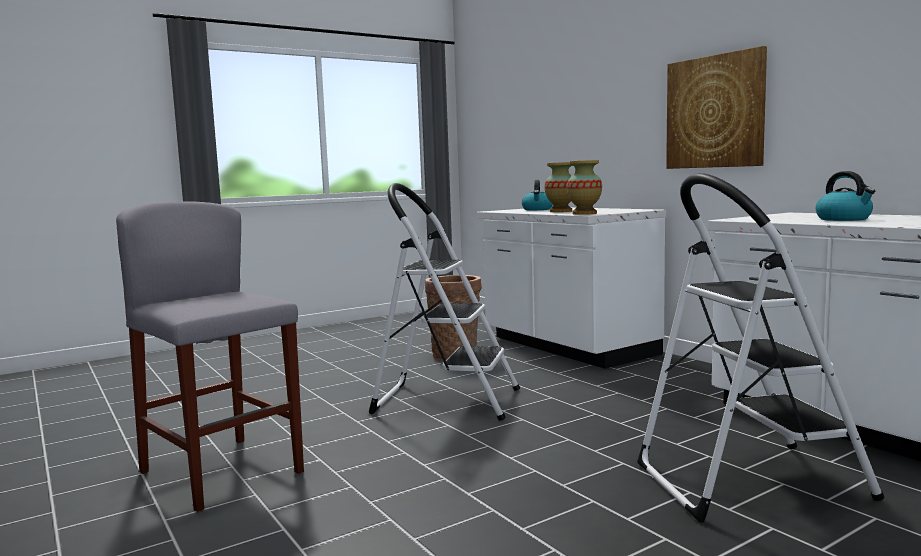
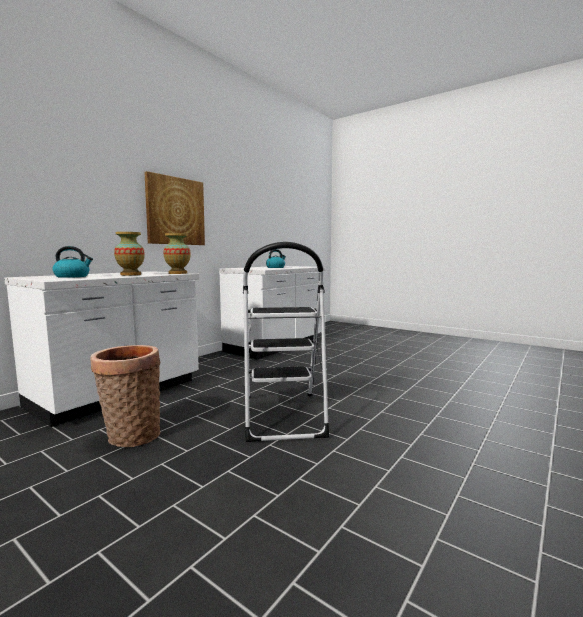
camera: 110 degrees left, 0 degrees up
(221, 472) = (485, 463): grey stool -> none
(744, 480) = (342, 357): step ladder -> none

